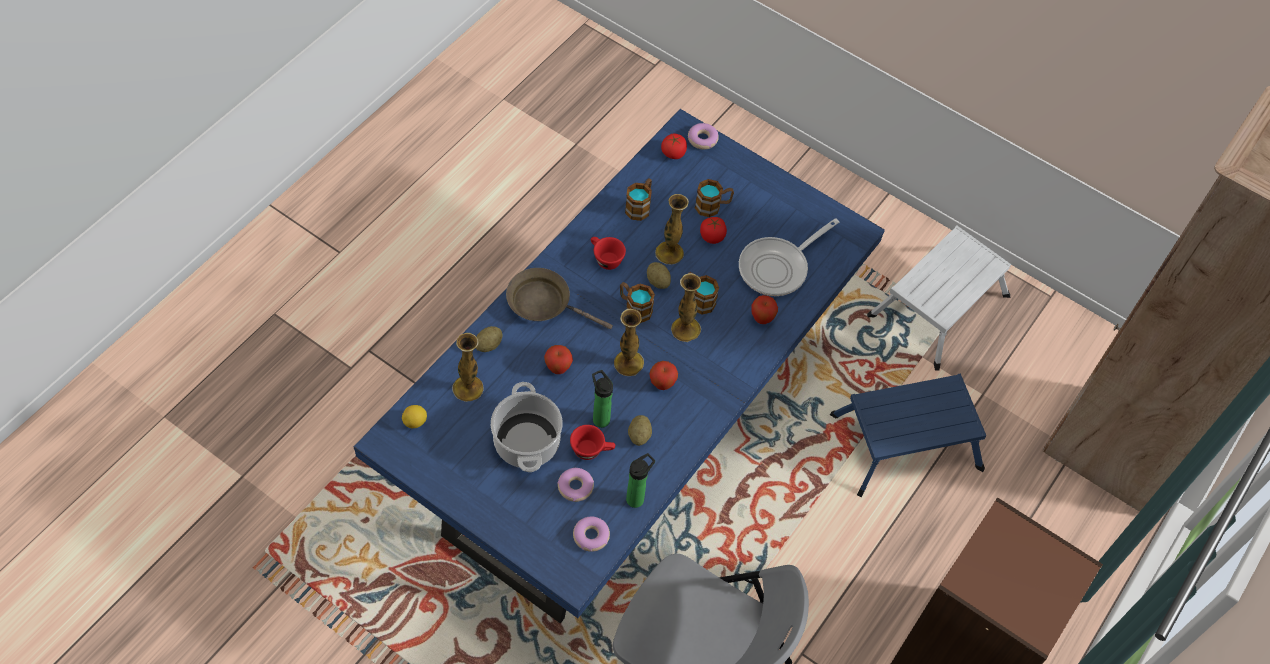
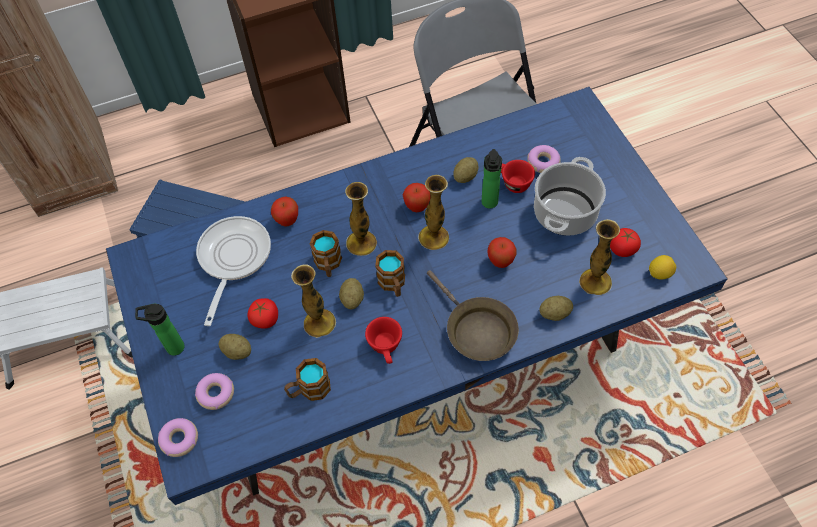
camera: 140 degrees left, 0 degrees up
(591, 536) = (551, 125): donut -> donut (216, 393)
(637, 498) = (498, 134): bottle -> bottle (172, 348)
(673, 153) = (224, 438): tomato -> tomato (622, 249)
(713, 206) = (237, 352): mug -> potato
(777, 267) = (233, 259): frying pan -> frying pan turned 75 degrees counterclockwise

